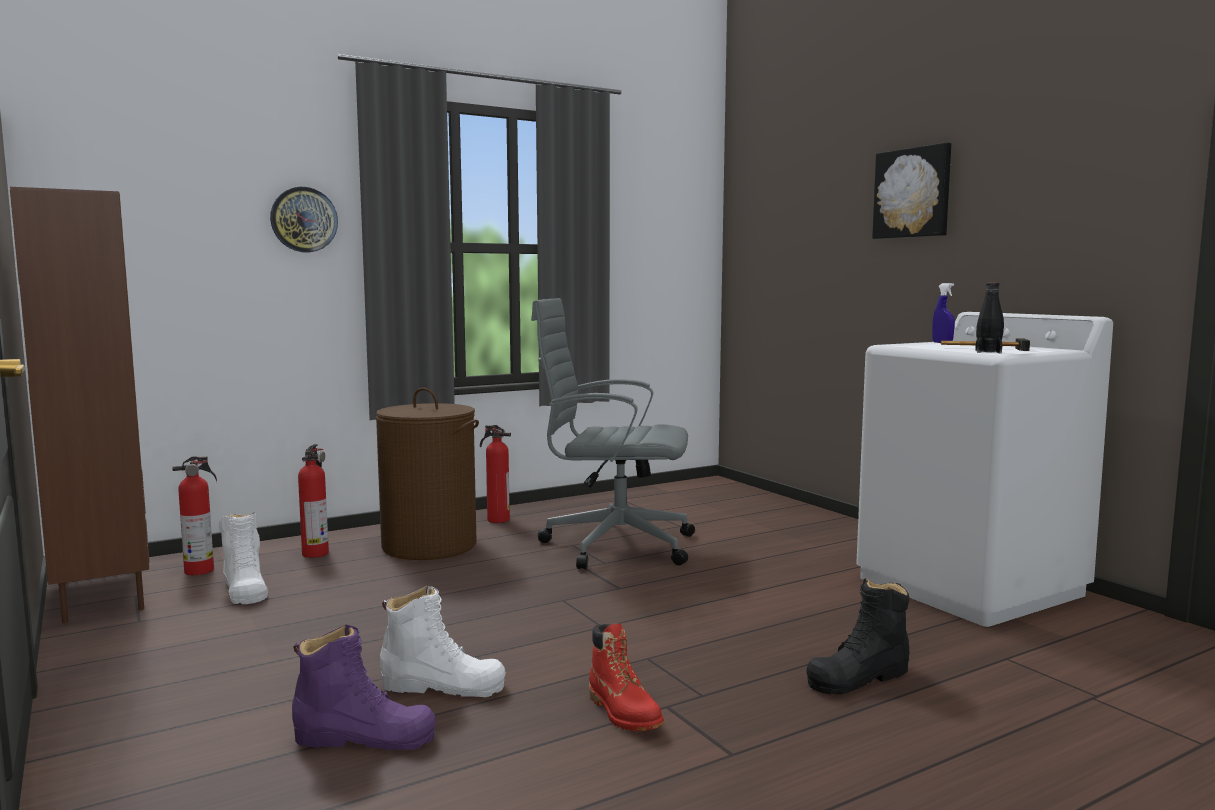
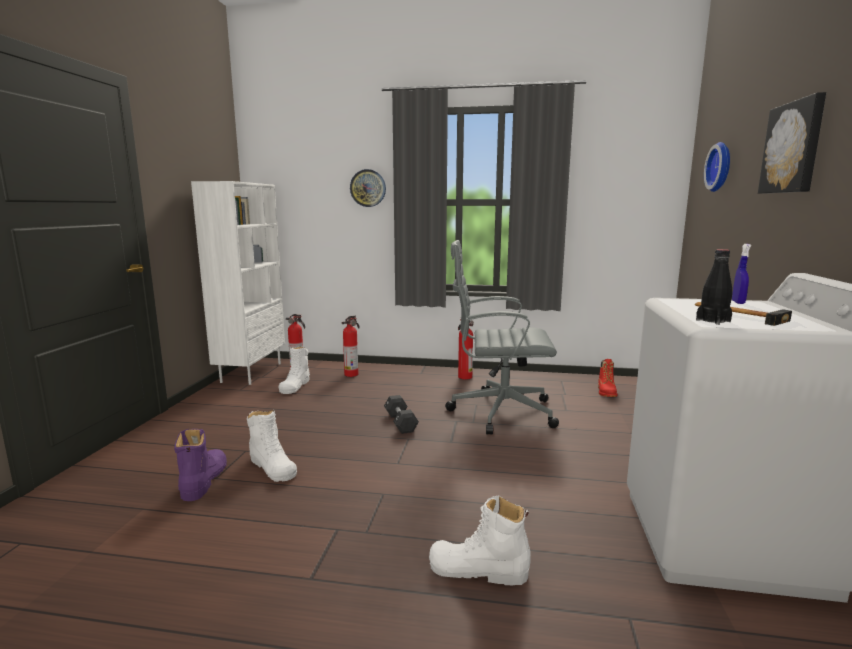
camera: 40 degrees right, 5 degrees up
(100, 593) = (251, 372): brown bookcase -> white bookcase
(365, 737) = (204, 480): purple boot -> purple boot turned 135 degrees counterclockwise
(430, 545) = (405, 384): brown laundry basket -> none
(517, 587) = (400, 422): none -> black dumbbell
(613, 545) = (499, 411): grey office chair -> grey office chair turned 45 degrees counterclockwise
(624, 712) = (311, 522): red boot -> red boot (606, 392)
(790, 211) = (721, 167): none -> wall clock
(858, 677) = (478, 570): black boot -> white boot

